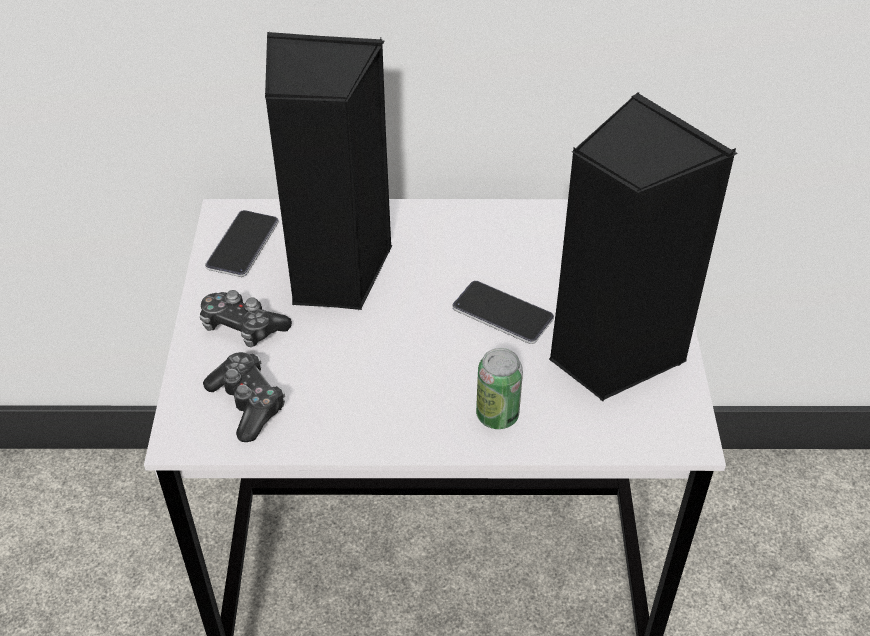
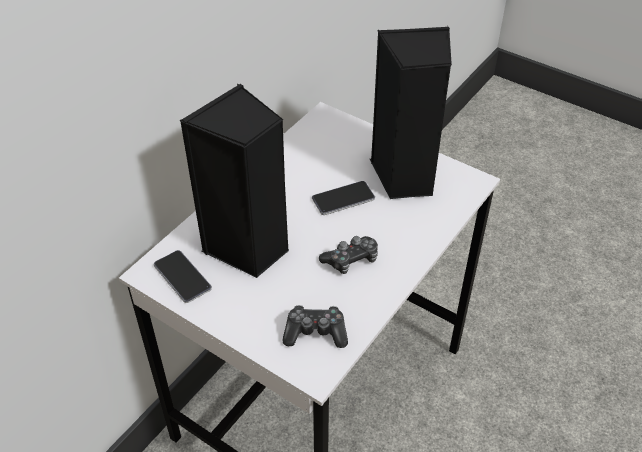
camera: 55 degrees left, 0 degrees up
(242, 327) = (253, 308): game controller -> game controller (351, 260)
(497, 415) = (409, 236): can -> none

